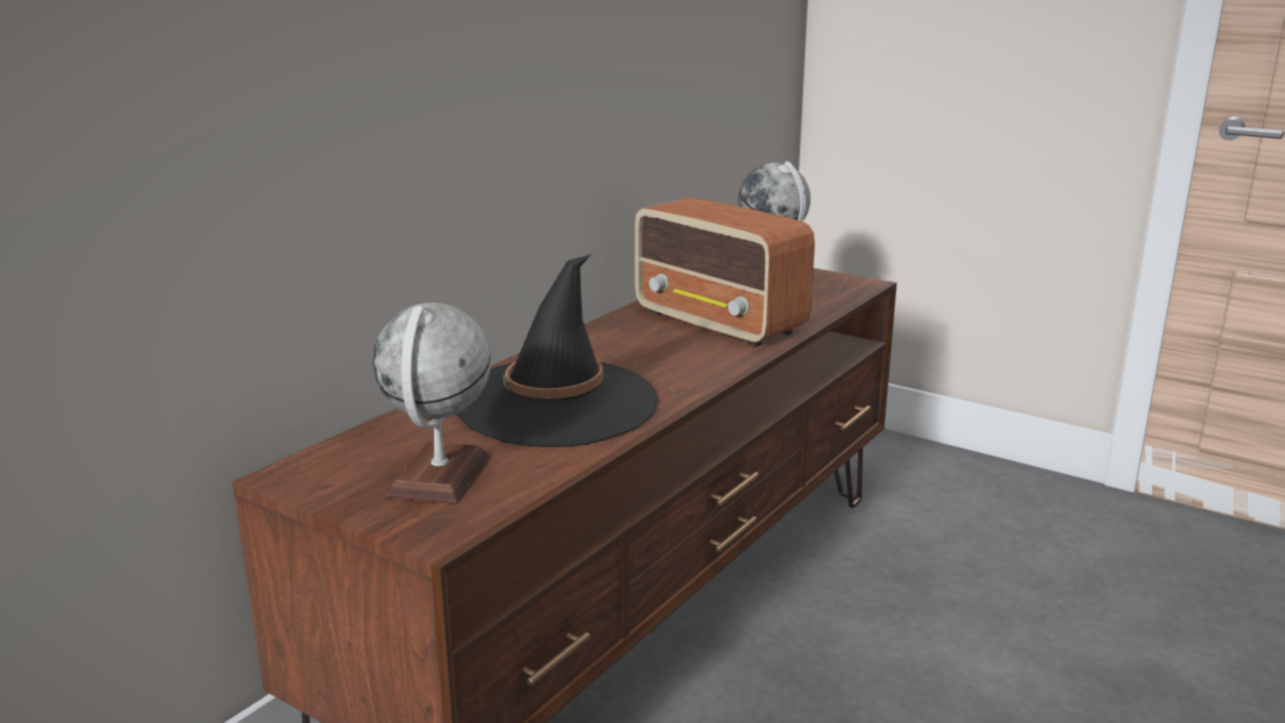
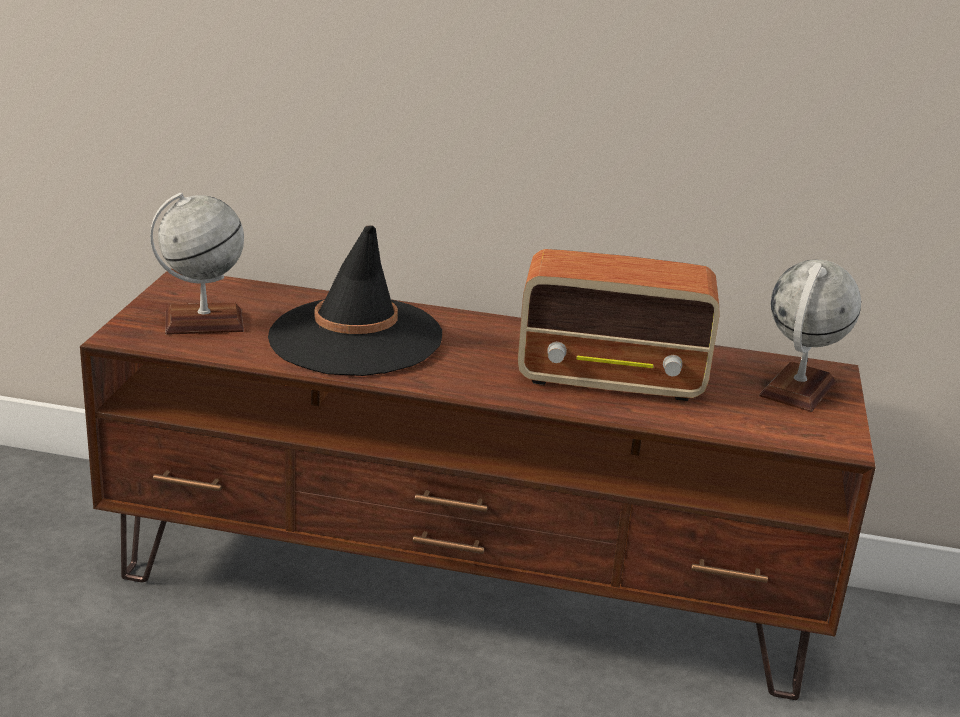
camera: 65 degrees right, 5 degrees up
(720, 322) = (613, 379): radio -> radio turned 105 degrees counterclockwise

